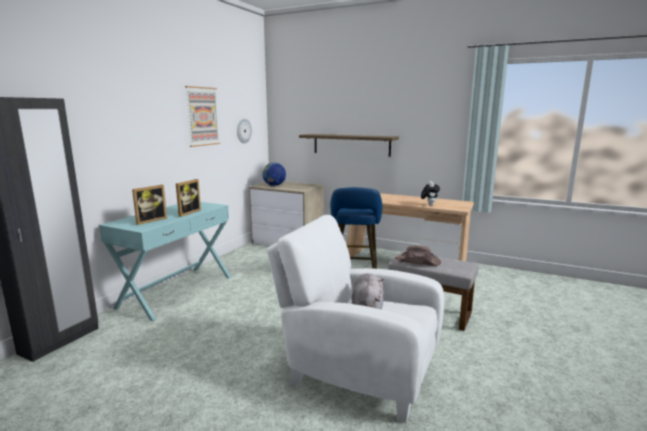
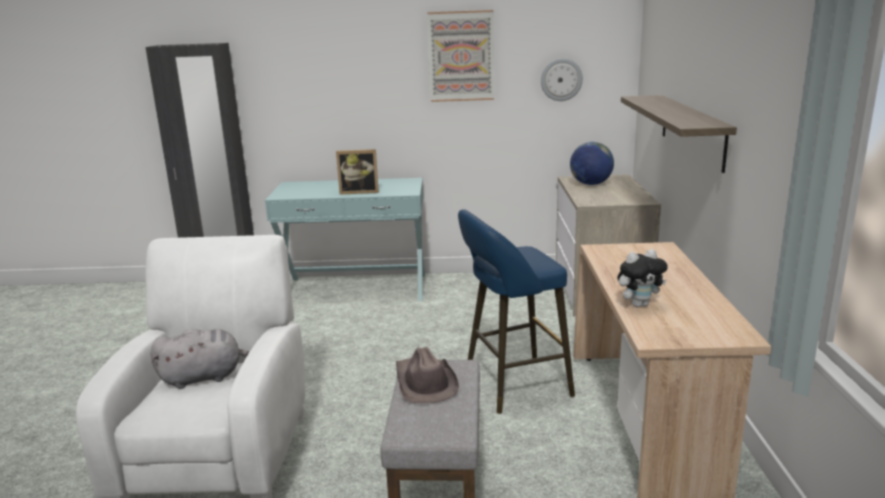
camera: 65 degrees right, 5 degrees up
(150, 220) = (312, 190): picture frame -> none

